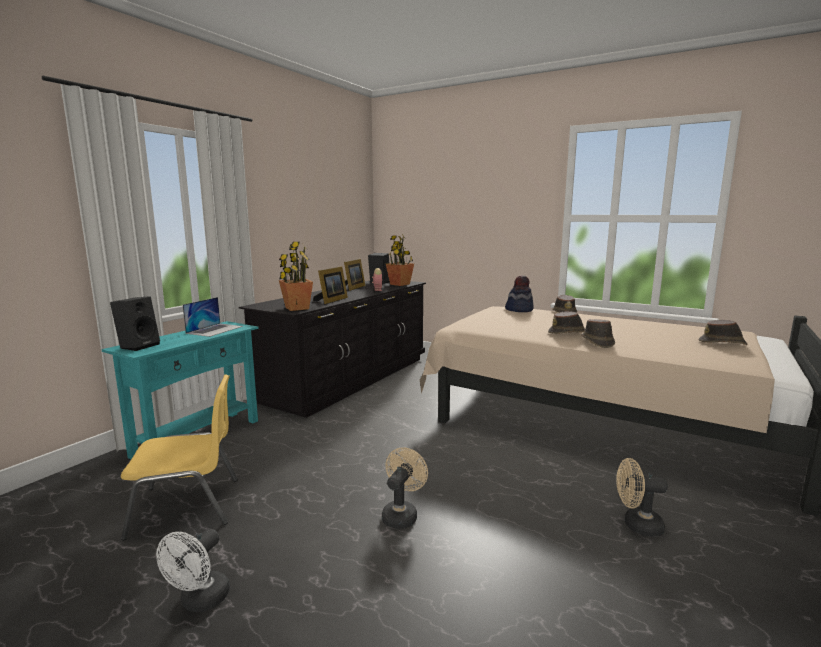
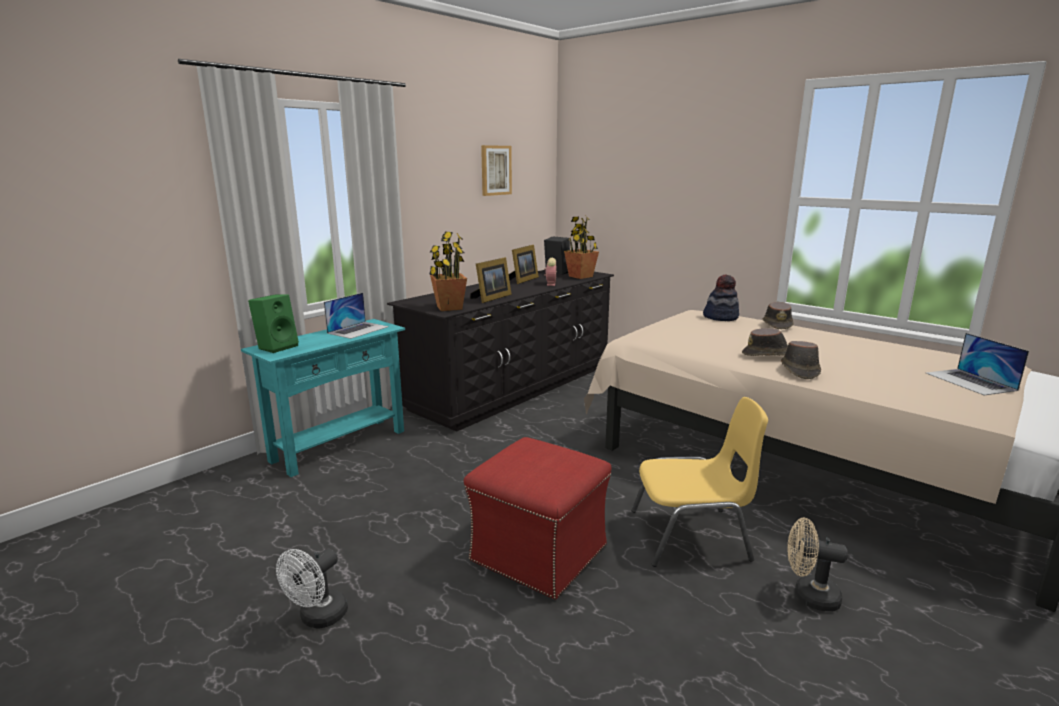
camera: 10 degrees right, 5 degrees up
(139, 346) = (277, 347): black speaker -> green speaker
(188, 506) = (319, 520): yellow chair -> yellow chair (691, 536)
(326, 198) = (495, 170): none -> picture
(402, 514) = (537, 553): beige fan -> red ottoman
(723, 343) = (970, 381): brown hat -> laptop

